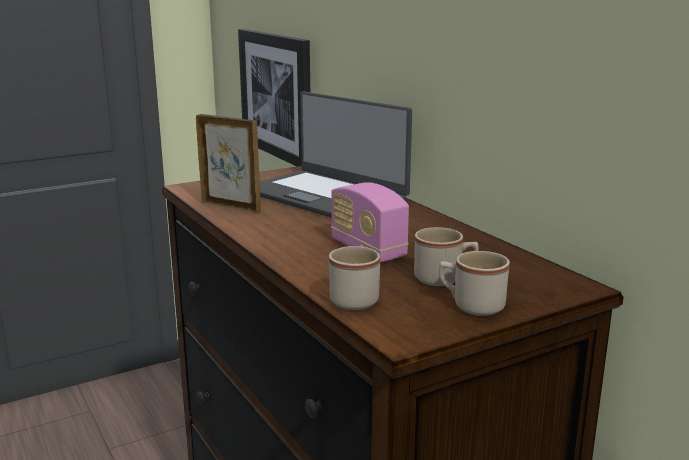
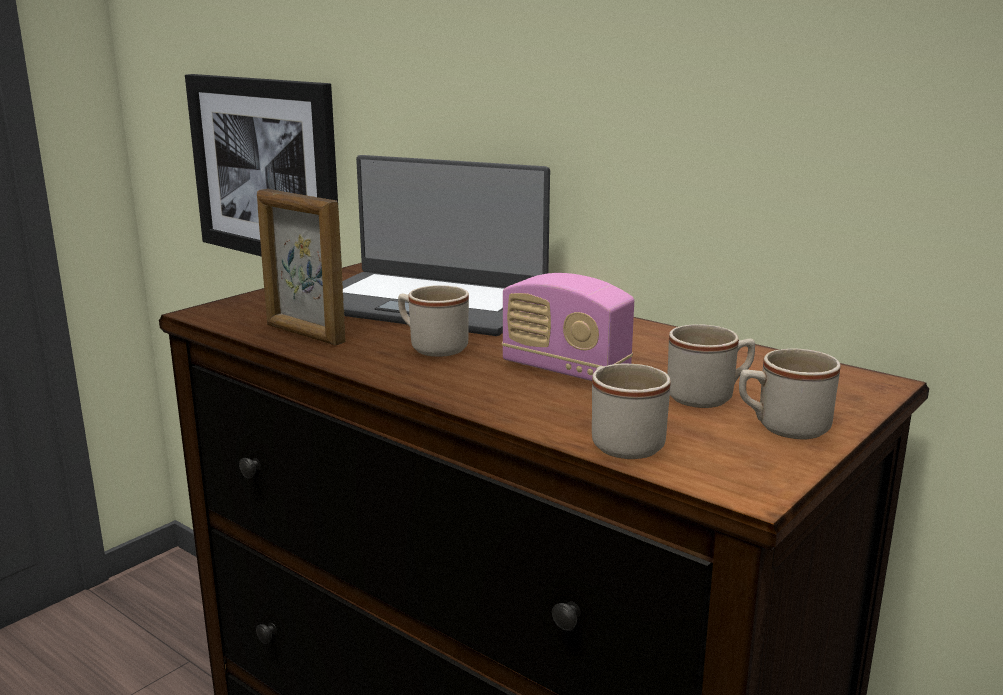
camera: 20 degrees left, 0 degrees up
(231, 207) = (304, 334): picture frame -> picture frame turned 150 degrees counterclockwise
(299, 224) = (432, 347): none -> beige mug

